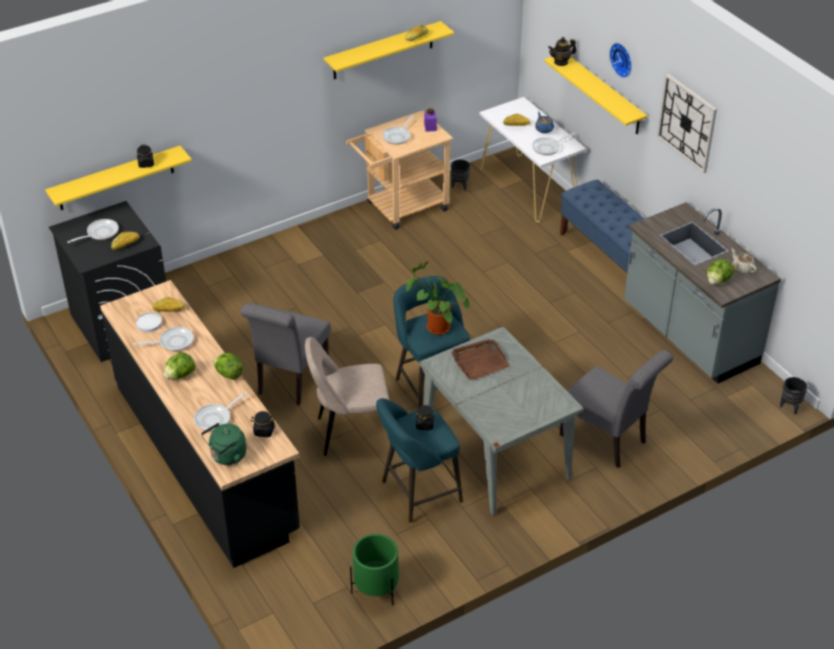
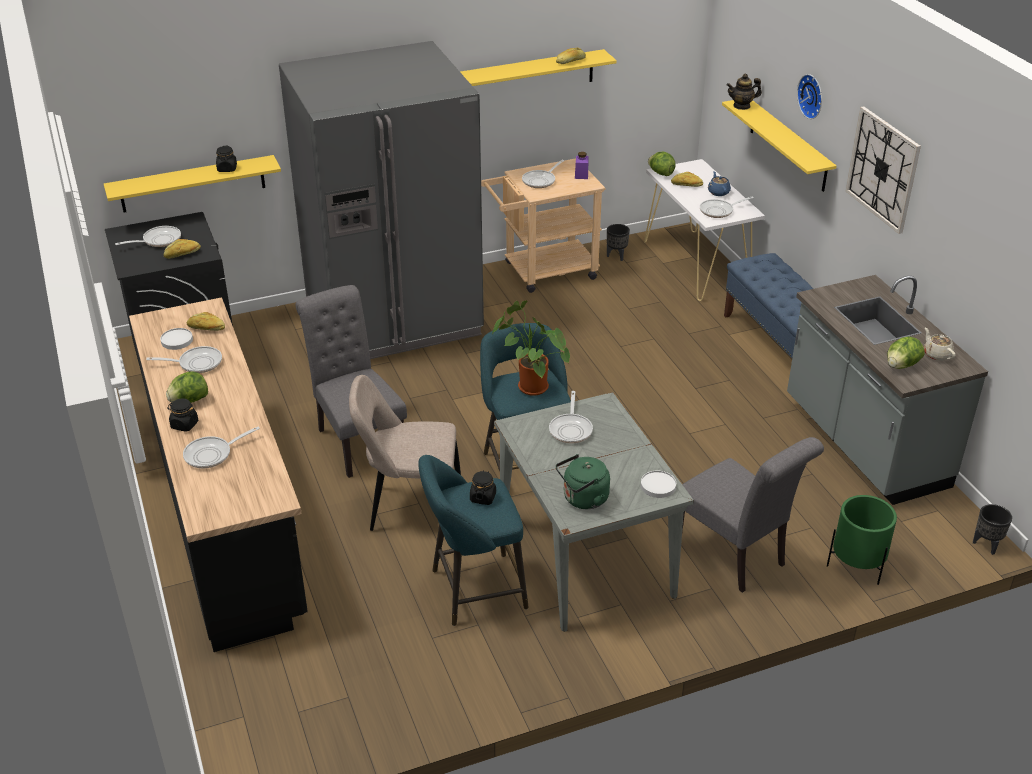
camera: 10 degrees right, 5 degrees down
(226, 456) = (208, 501): green kettle -> green kettle (583, 499)
(228, 374) = (248, 406): lettuce -> lettuce (660, 173)
(264, 431) = (265, 476): black jar -> black jar (184, 425)
(287, 267) = (393, 319): none -> grey fridge
(290, 381) = (357, 440): grey chair -> grey chair turned 120 degrees clockwise
(376, 589) = (385, 705): green planter -> green planter (856, 565)
(479, 361) = (571, 429): brown tray -> frying pan
(555, 400) = (658, 486): none -> white plate

